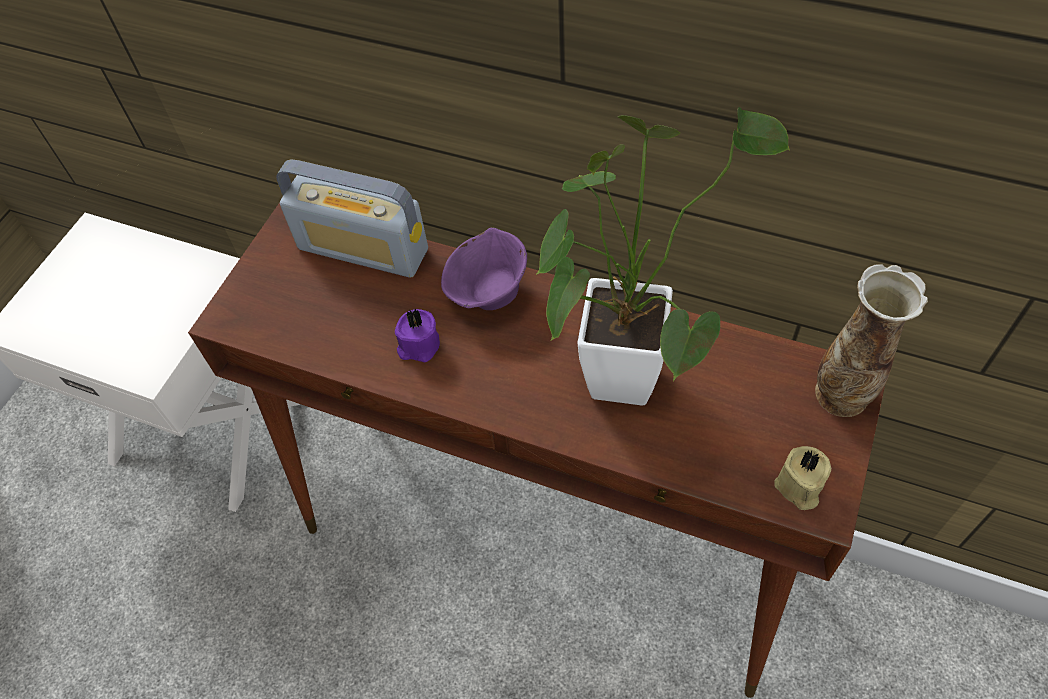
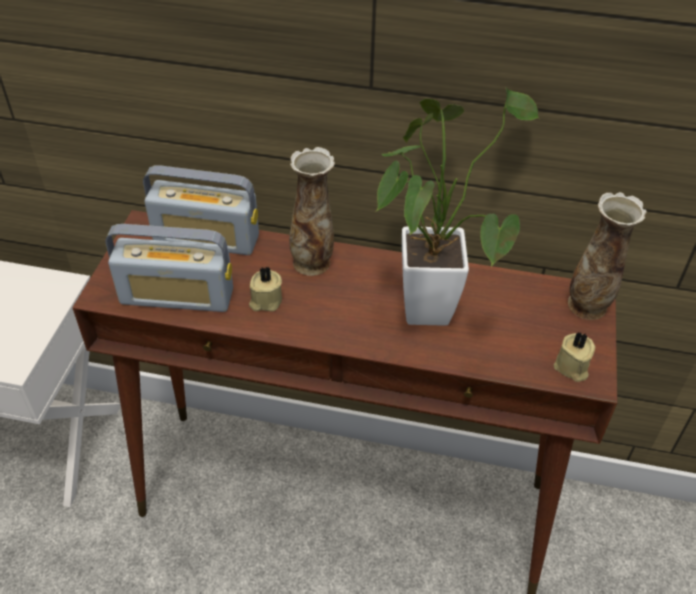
camera: 15 degrees left, 10 degrees down
(313, 329) = (177, 296): none -> radio
(418, 346) = (265, 301): purple candle -> beige candle
(488, 294) = (312, 262): purple bowl -> vase

